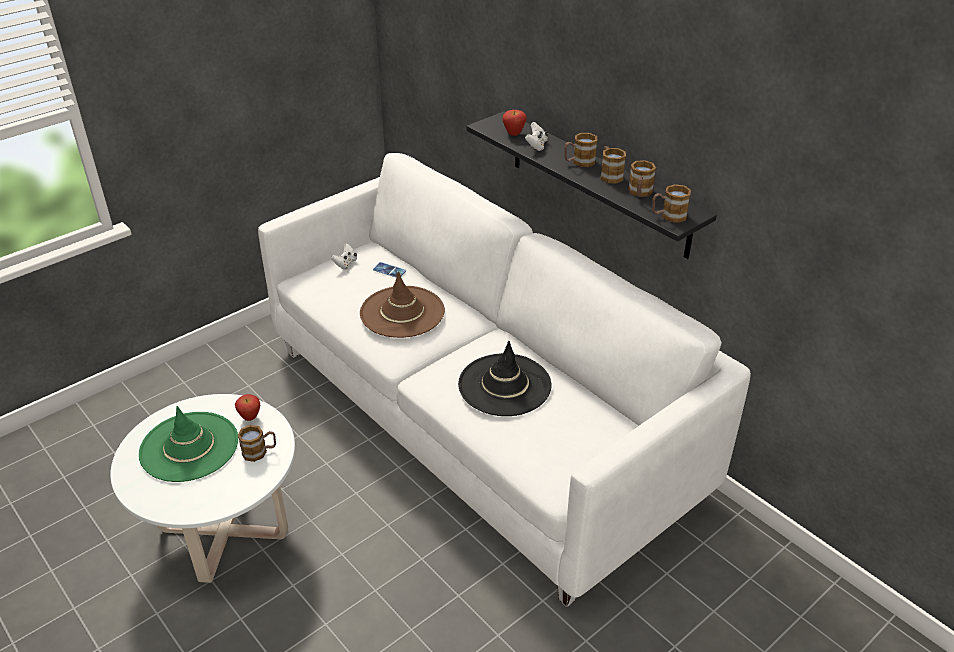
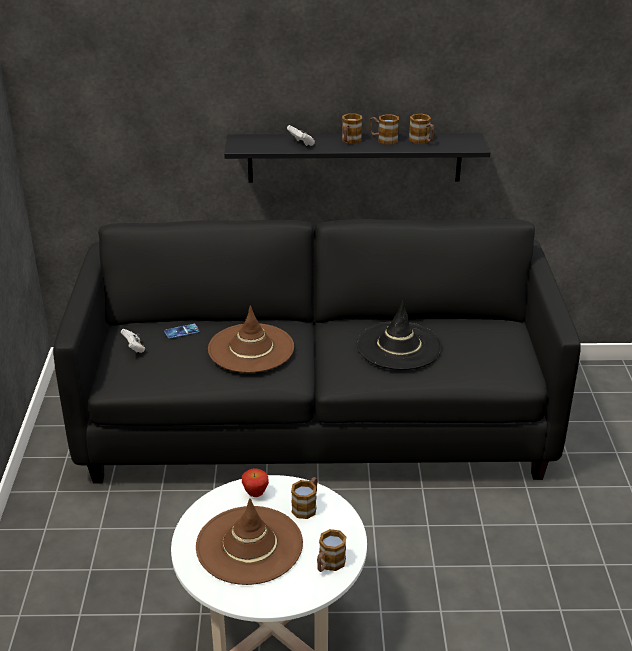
camera: 50 degrees left, 5 degrees down
(189, 447) = (249, 545): green hat -> brown hat
(478, 419) = (317, 422): white sofa -> black sofa
(514, 134) = (270, 144): apple -> none
(668, 216) = (463, 145): mug -> mug (329, 564)

